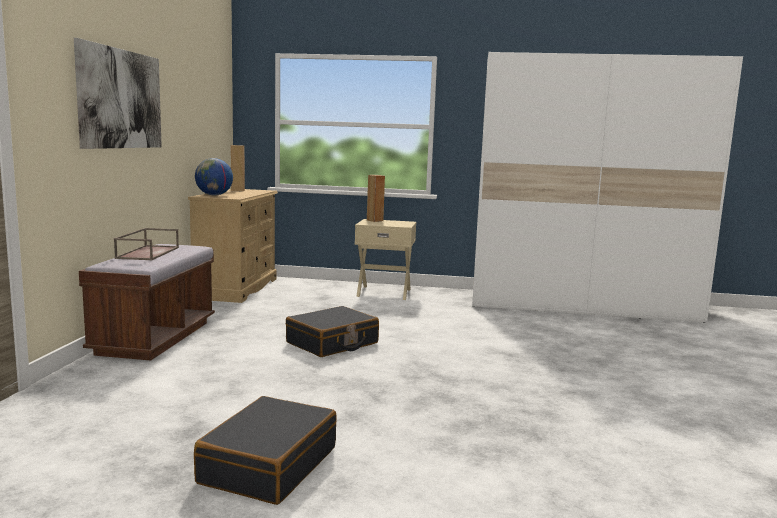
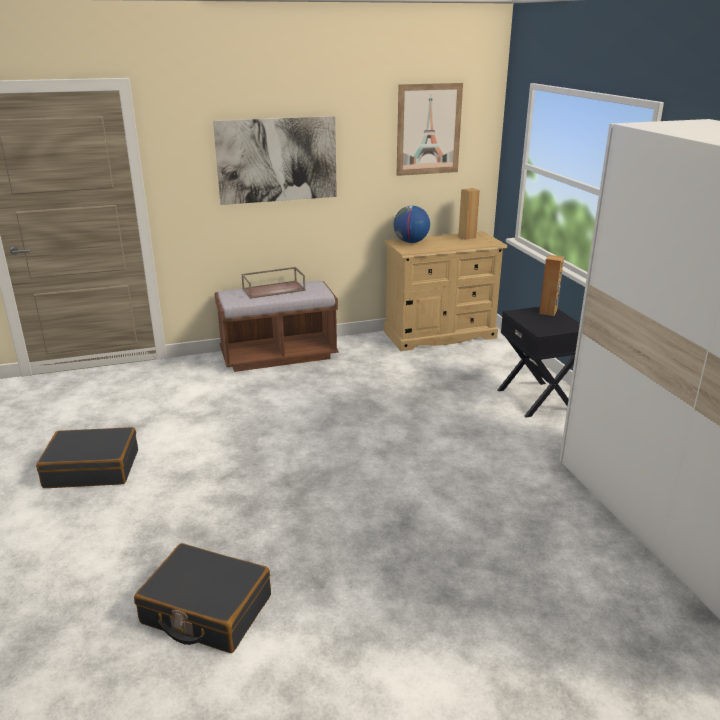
camera: 65 degrees right, 15 degrees up
(203, 87) = (428, 129): none -> picture
(332, 343) = (336, 421): black suitcase -> black suitcase (206, 610)
(384, 292) = (536, 399): beige nightstand -> black nightstand

